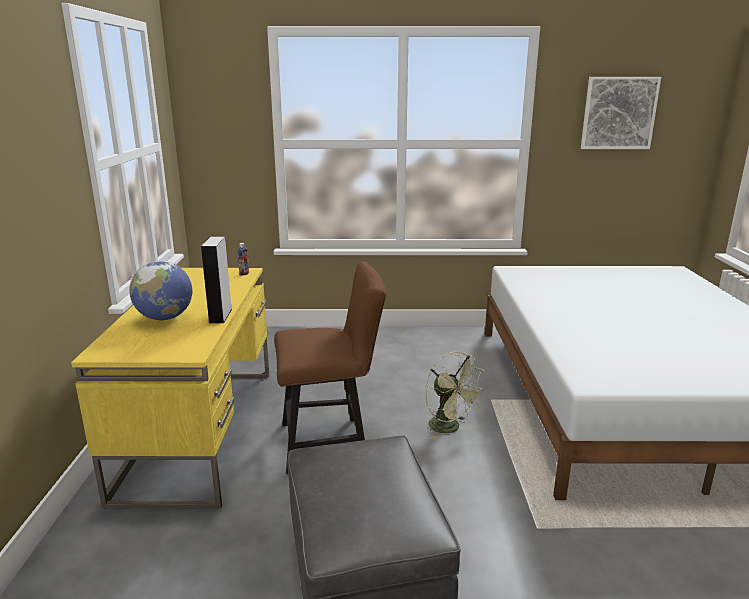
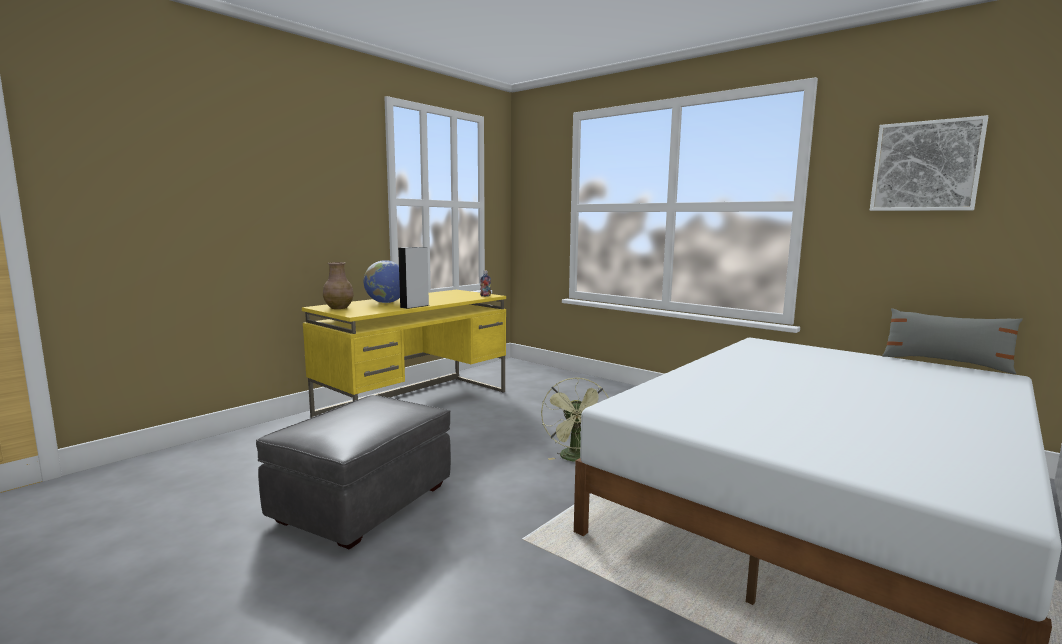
camera: 40 degrees right, 10 degrees down
(134, 347) = (339, 308): none -> brown vase
(331, 442) = (475, 436): brown chair -> none
(636, 264) = (945, 363): none -> grey pillow

